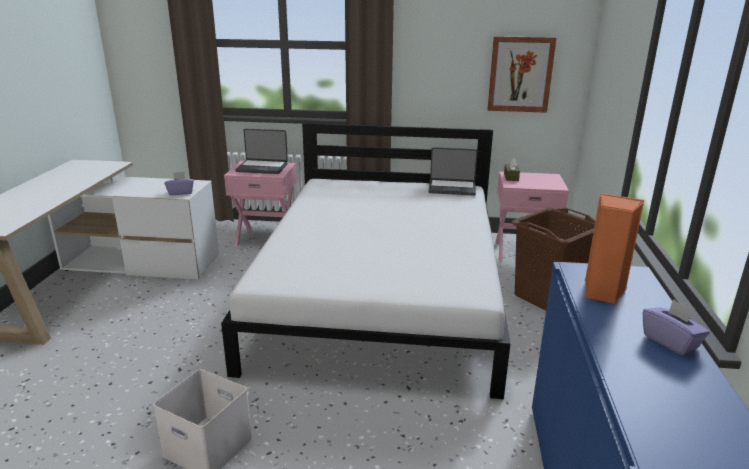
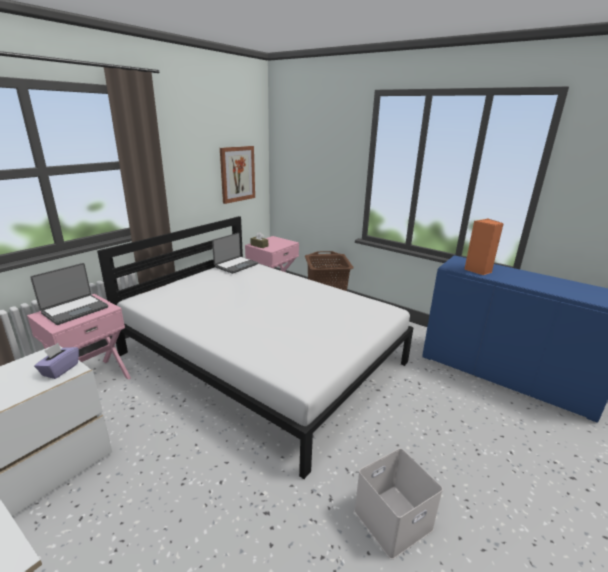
camera: 60 degrees left, 0 degrees up
(670, 341) = (529, 275): purple tissue box -> none

